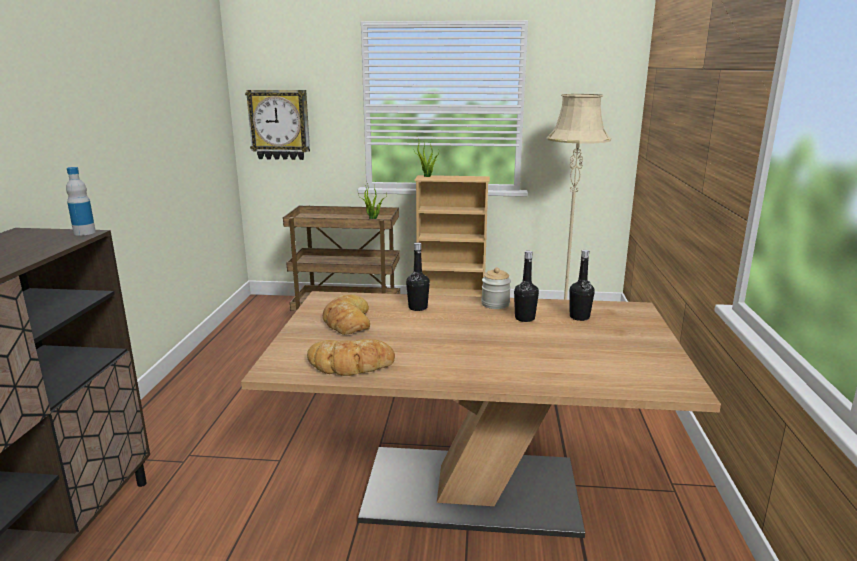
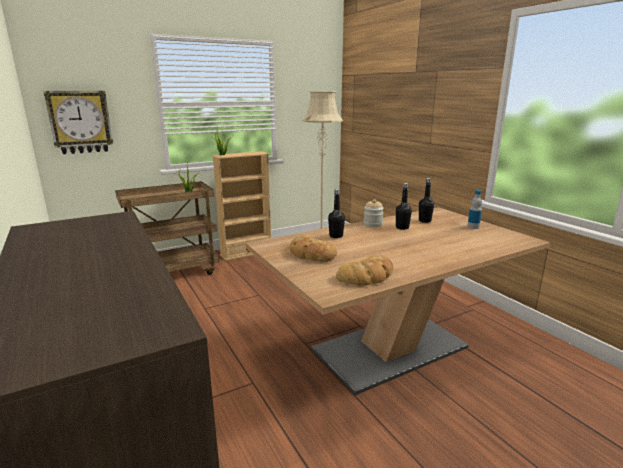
camera: 35 degrees left, 0 degrees up
(84, 232) = (115, 216): bottle -> bottle (473, 227)

